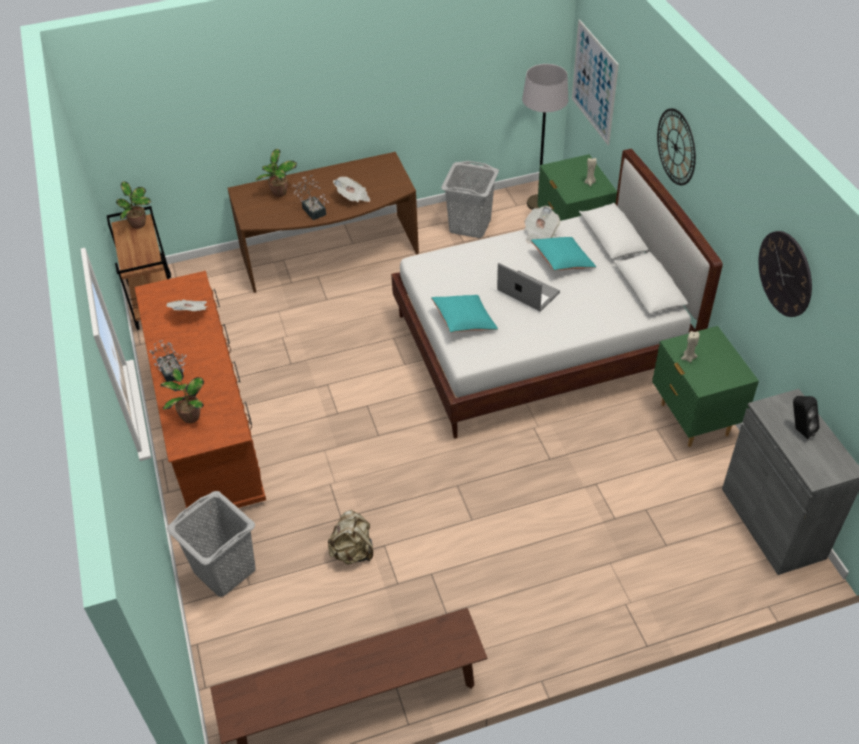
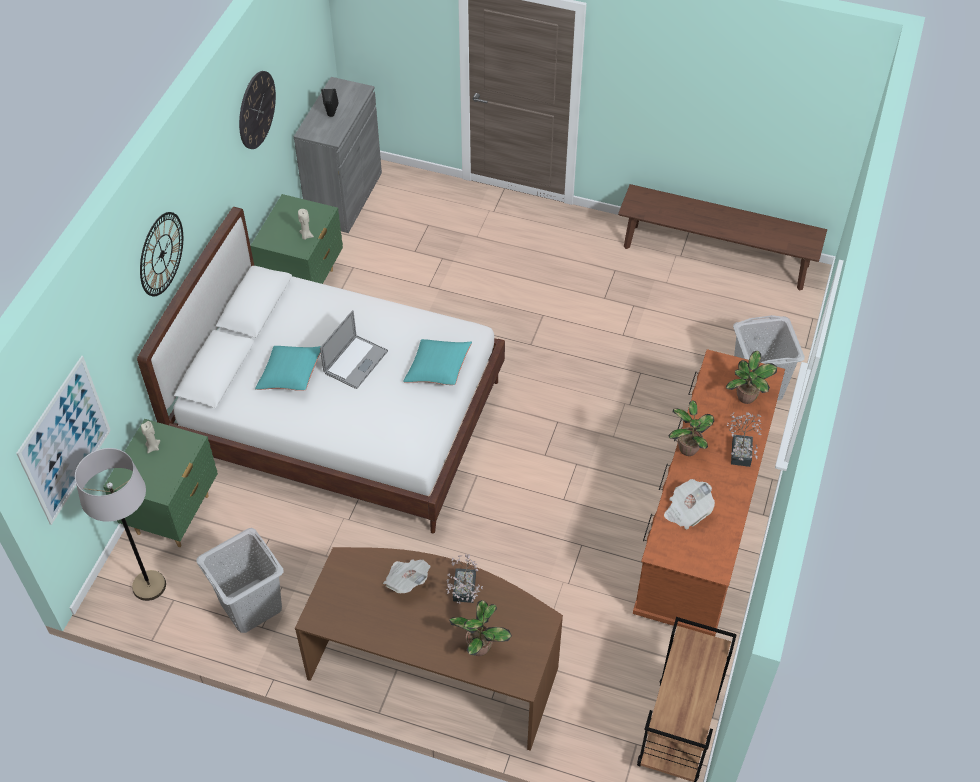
camera: 145 degrees left, 5 degrees up
(139, 224) = (671, 719): potted plant -> potted plant (687, 448)
(353, 551) = (649, 344): beige backpack -> none
(528, 292) = (355, 362): laptop -> laptop turned 135 degrees counterclockwise
(540, 234) = (273, 417): newspaper -> none

